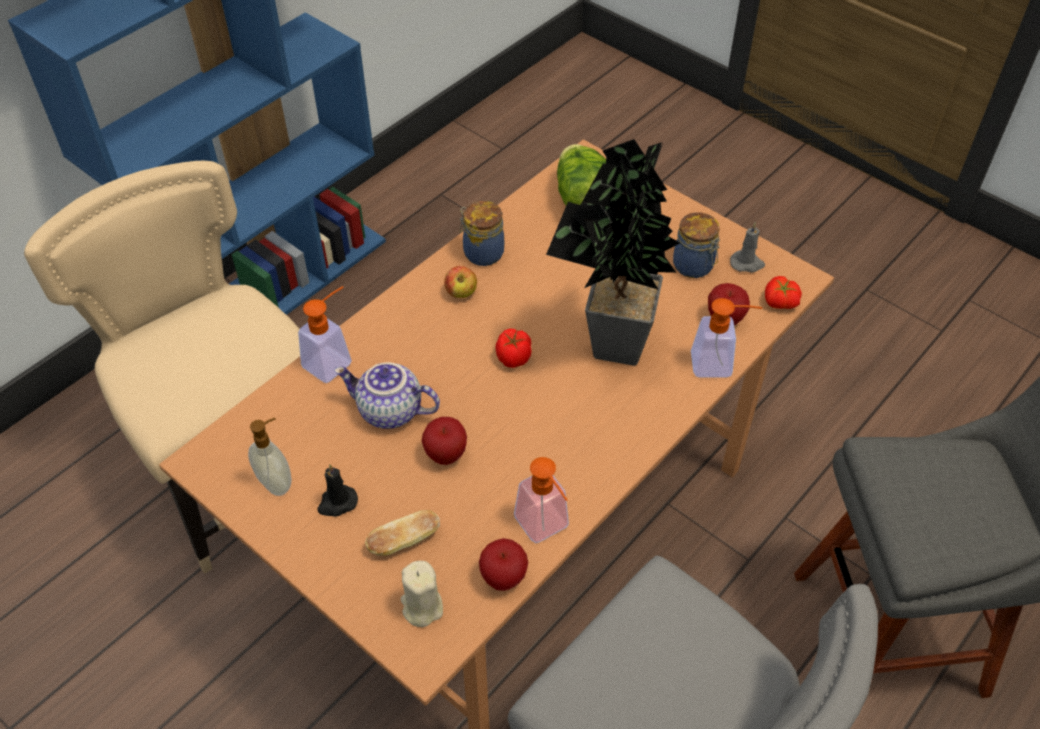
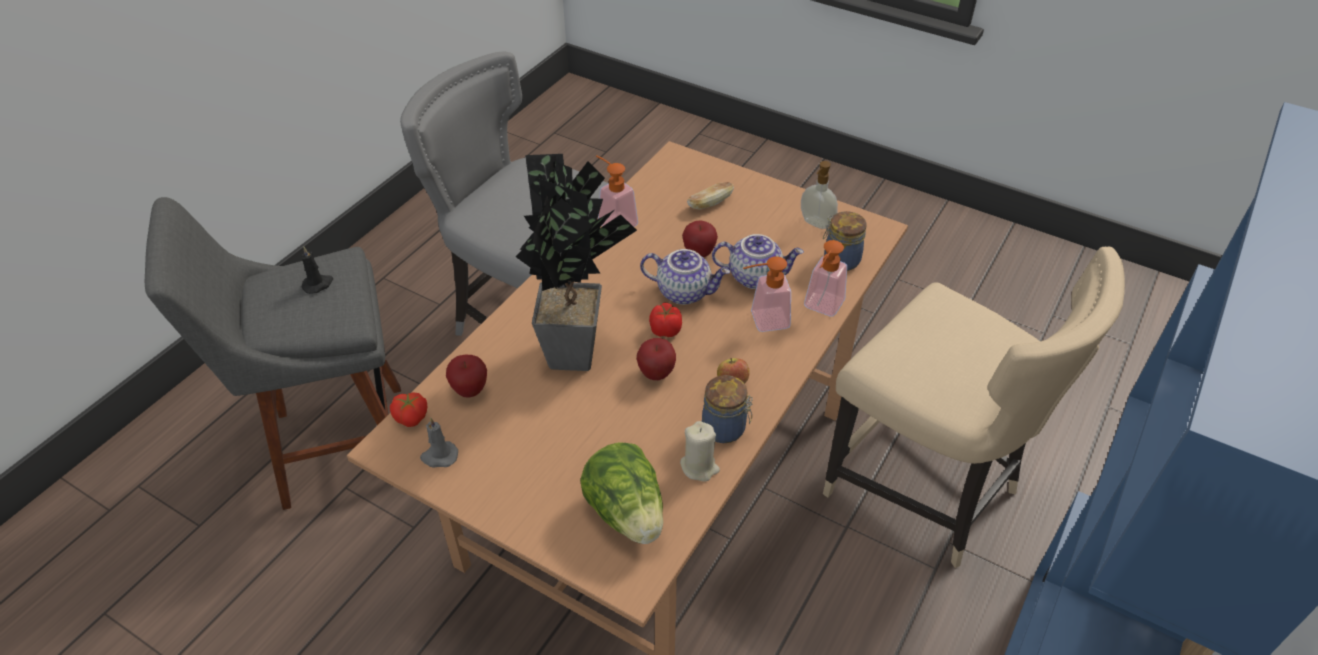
camera: 170 degrees right, 5 degrees down
(337, 503) = (766, 217): black candle -> black candle (318, 284)
(422, 607) = (685, 175): beige candle -> beige candle (699, 467)
(479, 403) = (684, 291): none -> teapot
(503, 578) = (637, 193): apple -> apple (656, 374)
(694, 266) = (497, 444): jar -> jar (840, 259)
(719, 364) = (479, 348): soap dispenser -> soap dispenser (762, 321)

